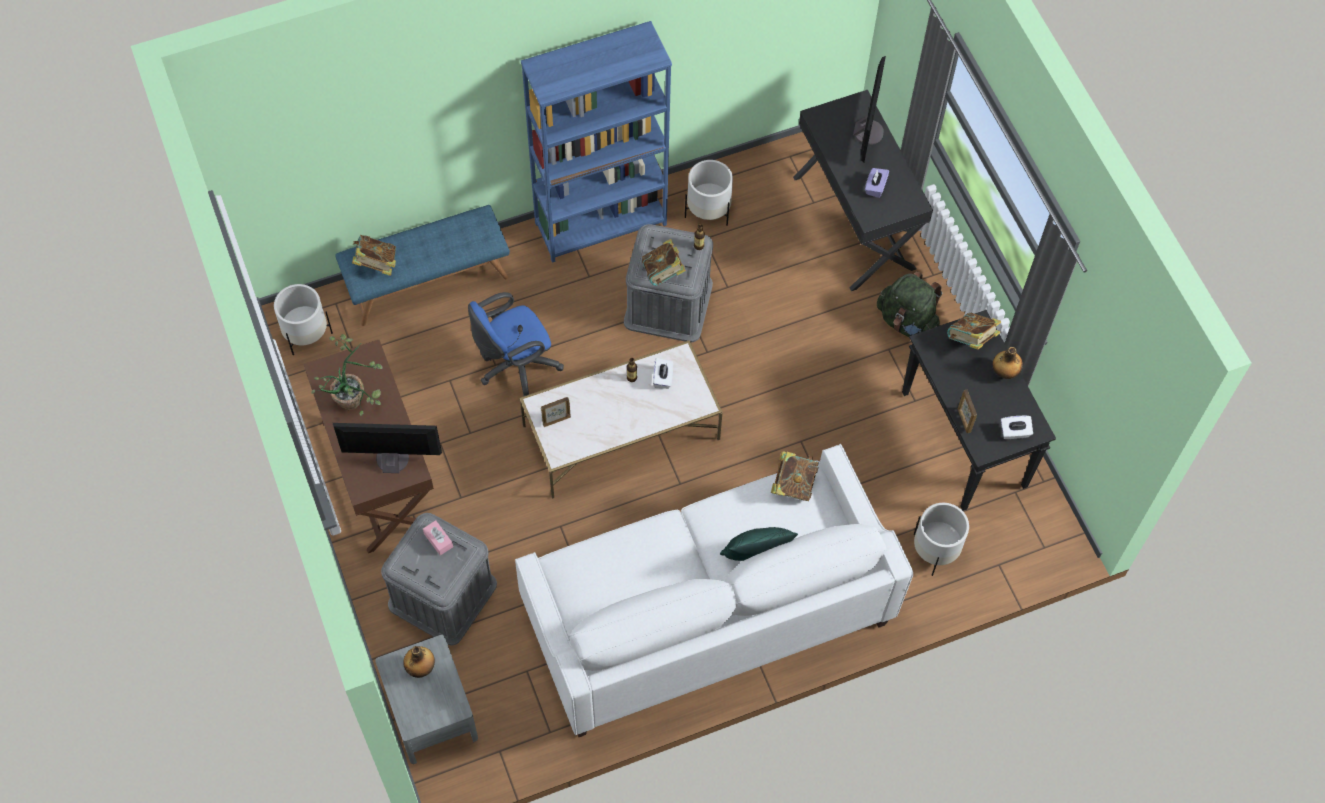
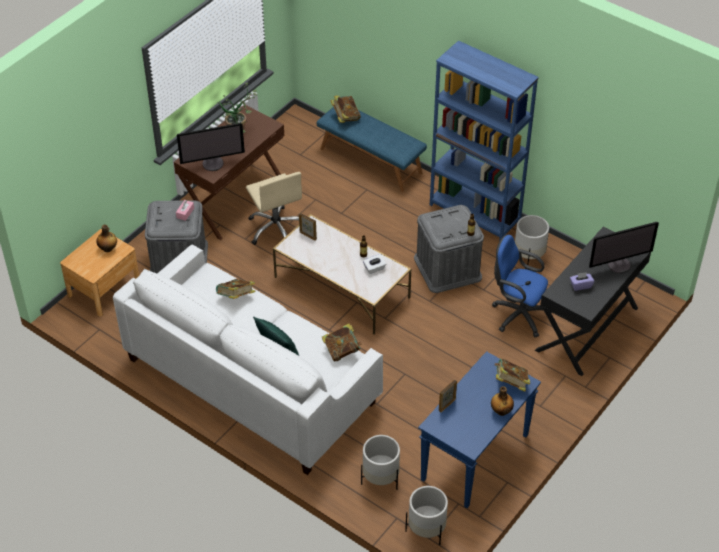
camera: 60 degrees right, 15 degrees down
(306, 334) = (296, 131): white planter -> white planter (426, 529)
(392, 459) = (213, 163): monitor -> monitor turned 105 degrees clockwise
(430, 711) = (104, 289): grey nightstand -> brown nightstand
(469, 451) = (276, 228): none -> beige office chair
(515, 367) = (347, 222): blue office chair -> blue office chair (517, 314)
(663, 273) = (437, 226): book -> book (236, 297)
(907, 321) = (538, 389): green backpack -> none
(965, 440) = (475, 458): black console table -> blue console table
(1014, 432) = (460, 436): white tissue box -> none

